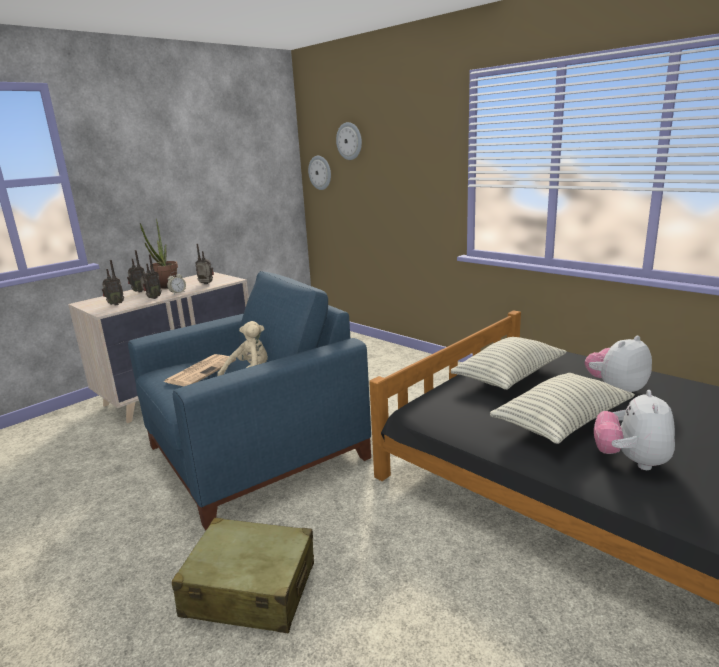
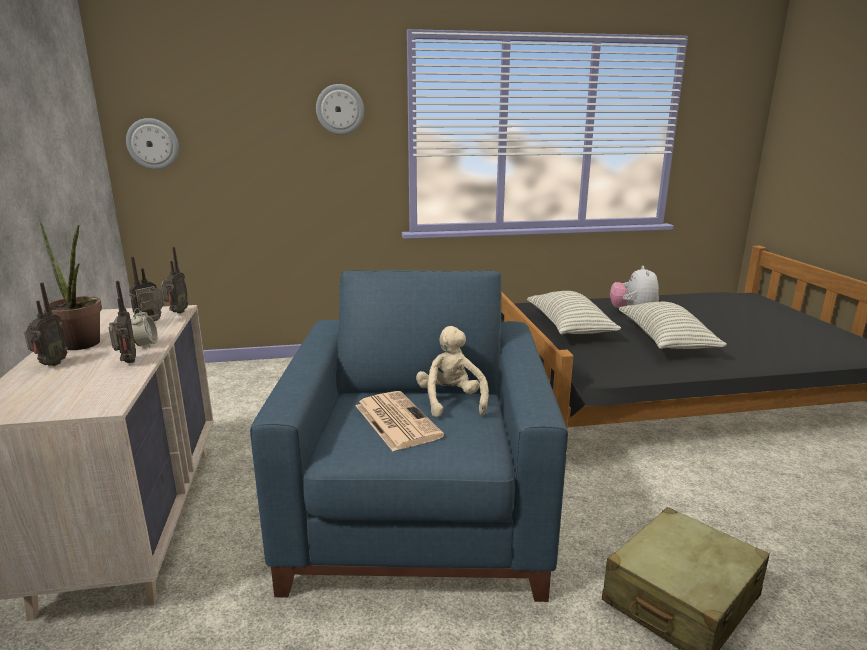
camera: 55 degrees left, 0 degrees up
(115, 304) = (80, 391): radio -> radio (176, 313)
(349, 141) = (215, 99): wall clock -> wall clock (340, 109)
(631, 461) = (737, 345): plush toy -> none

